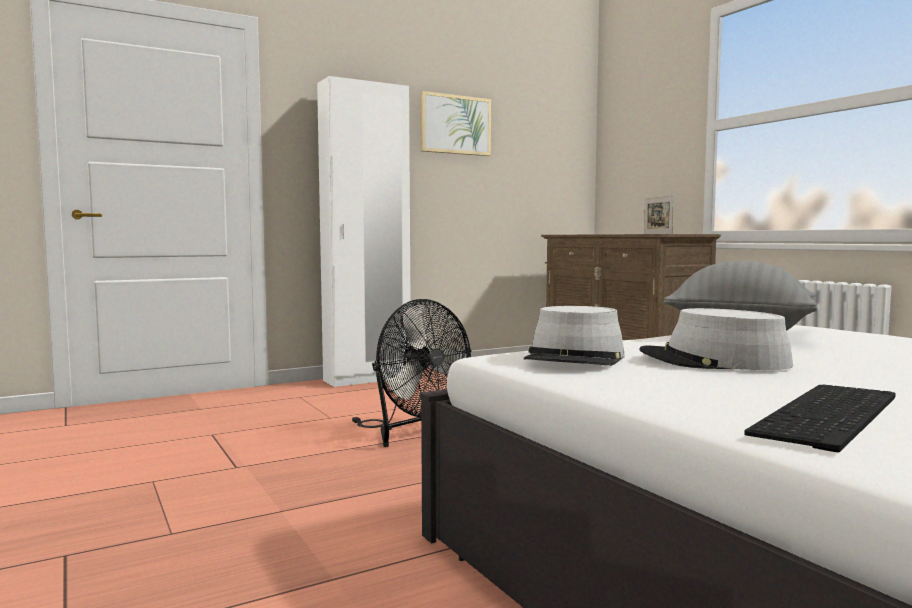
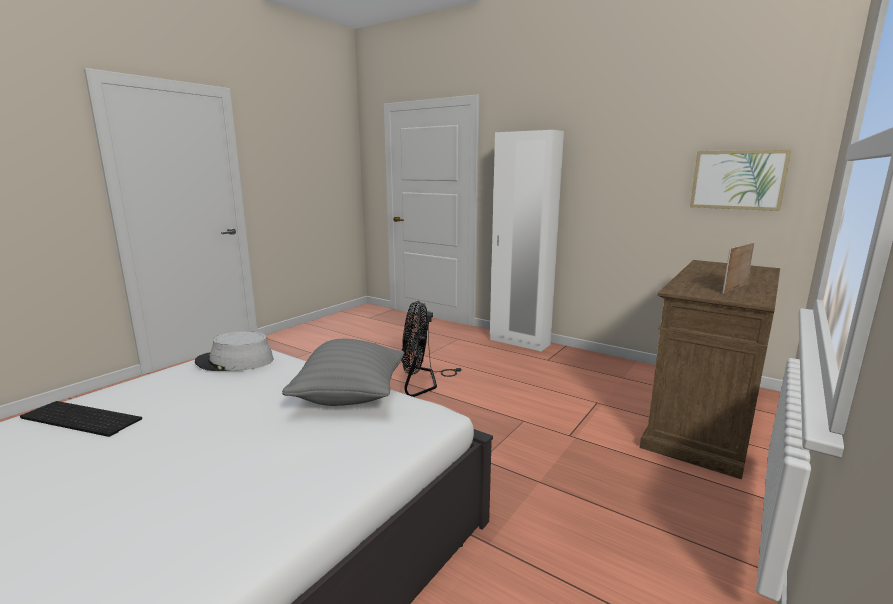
camera: 65 degrees right, 10 degrees up
(414, 429) = (422, 379): black fan -> black fan turned 60 degrees clockwise
(455, 125) = (625, 151): picture -> picture (737, 180)
(714, 361) = (228, 392): grey hat -> none

